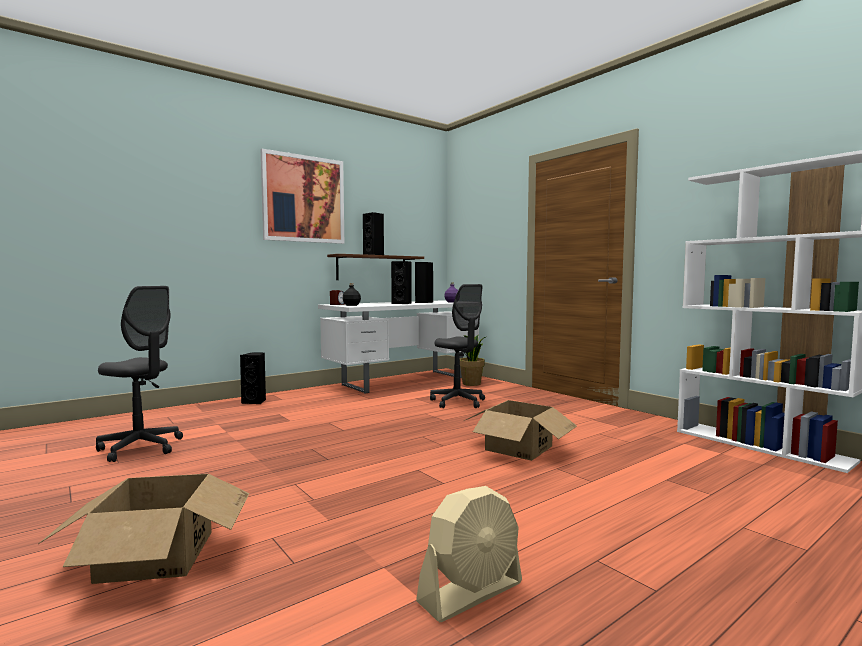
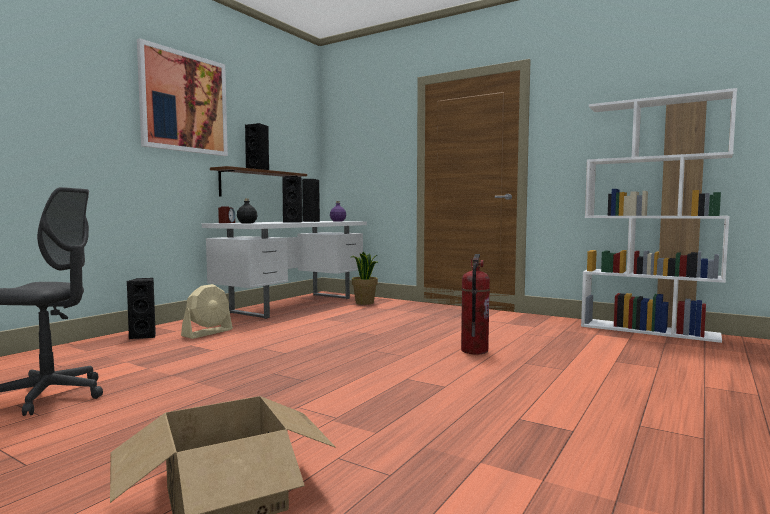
camera: 20 degrees left, 0 degrees up
(458, 402) = (371, 319): grey office chair -> none
(471, 592) = (579, 467): beige fan -> beige fan (207, 333)
(519, 448) = (474, 350): cardboard box -> fire extinguisher

